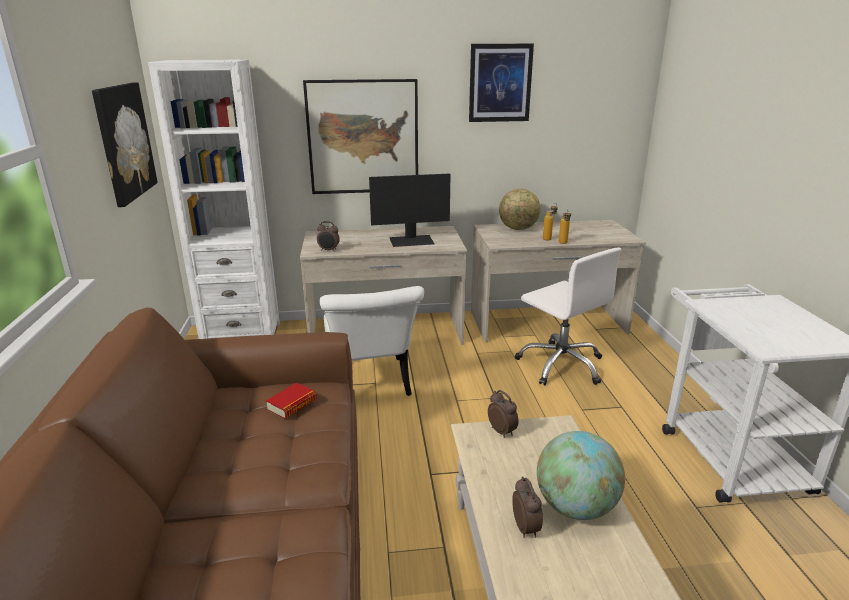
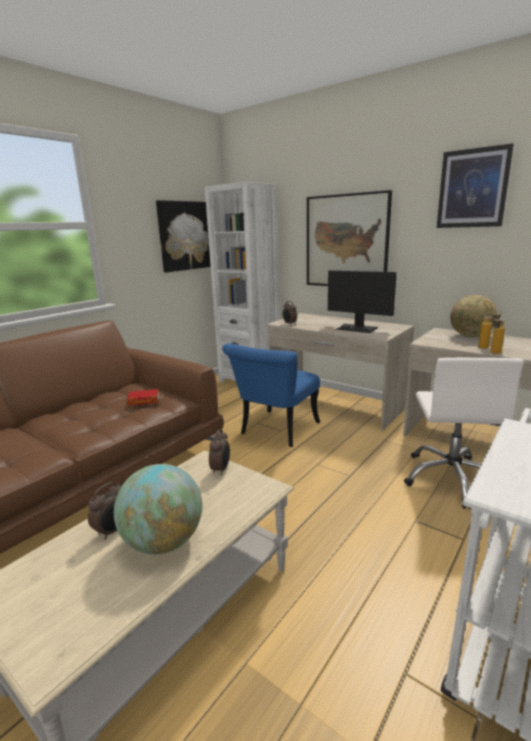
camera: 45 degrees right, 5 degrees down
(371, 386) = (275, 431): white chair -> blue chair

